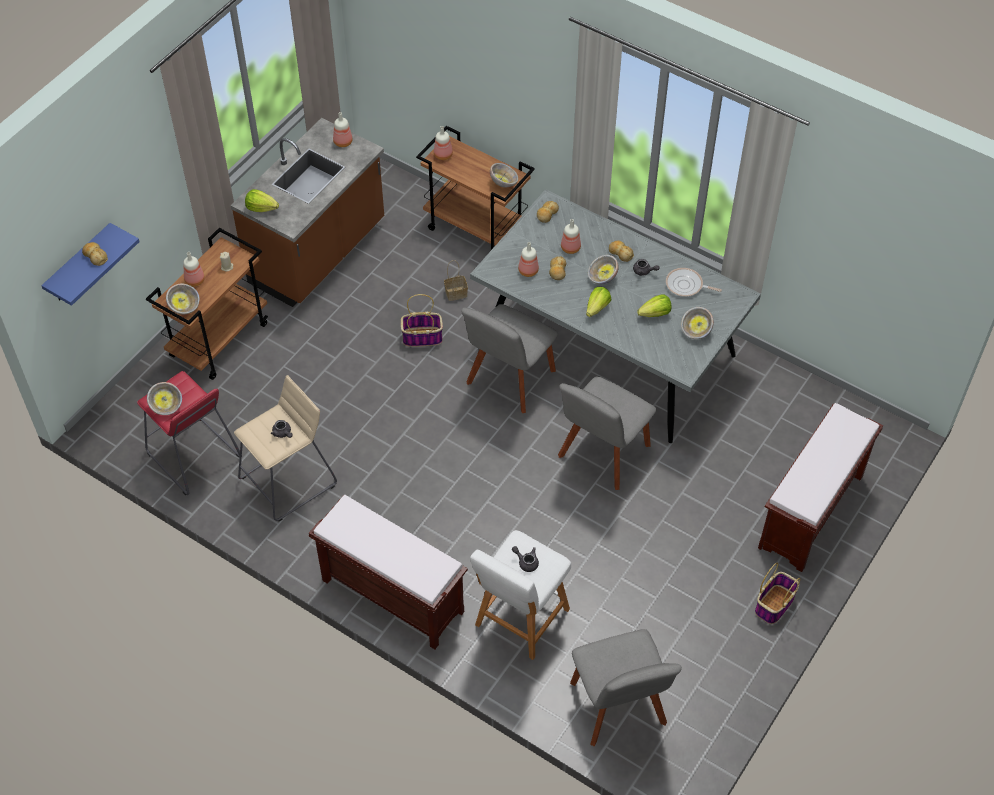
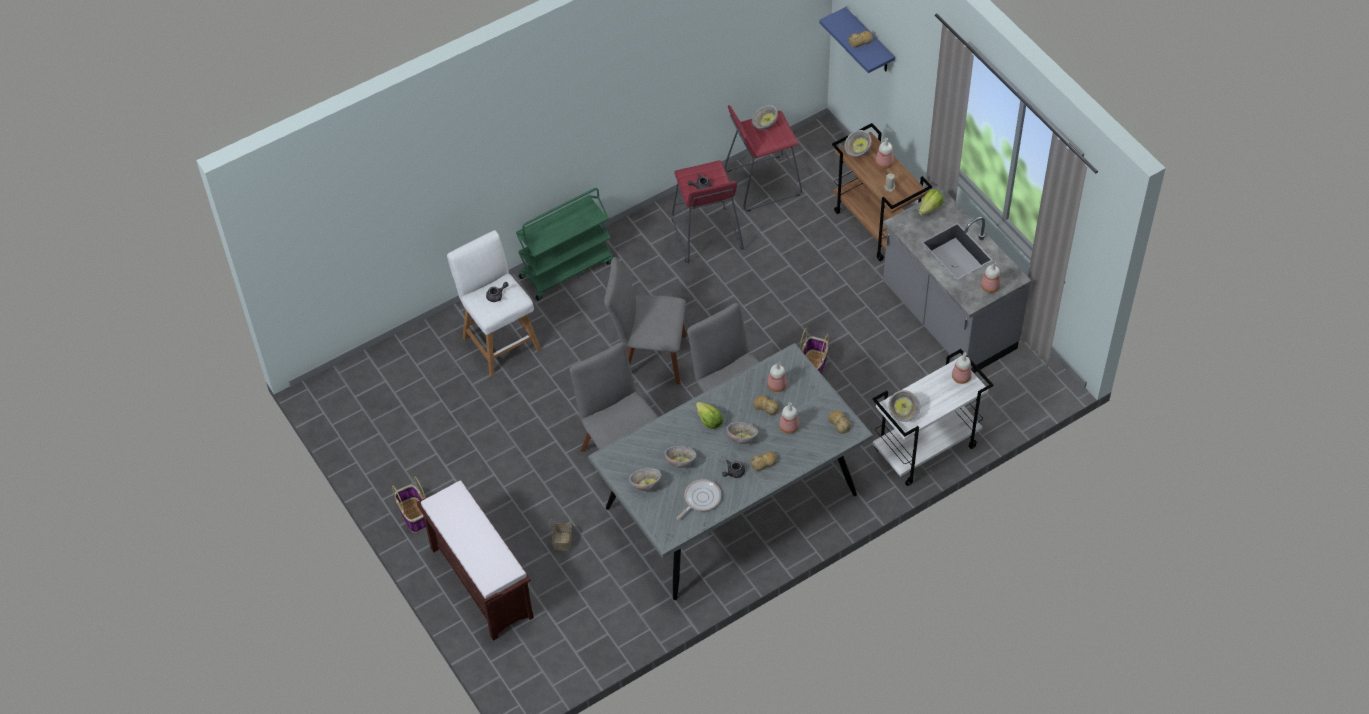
camera: 115 degrees right, 0 degrees up
(288, 481) = (706, 234): beige stool -> red stool
(318, 254) = (947, 319): brown counter -> grey counter
(391, 596) = (566, 269): brown bench -> green cart
(456, 293) = (853, 408): basket -> basket (563, 542)
(477, 230) = (925, 449): brown cart -> white cart
(619, 708) = (392, 376): grey chair -> grey chair (649, 357)
(655, 314) = (680, 461): lettuce -> bowl

